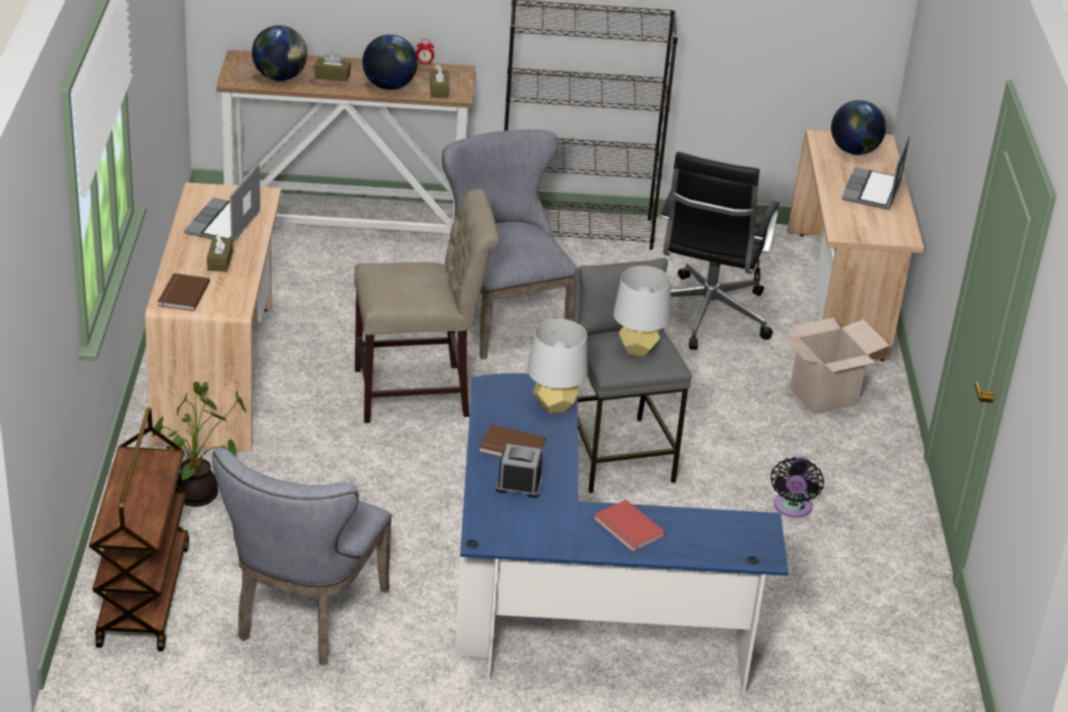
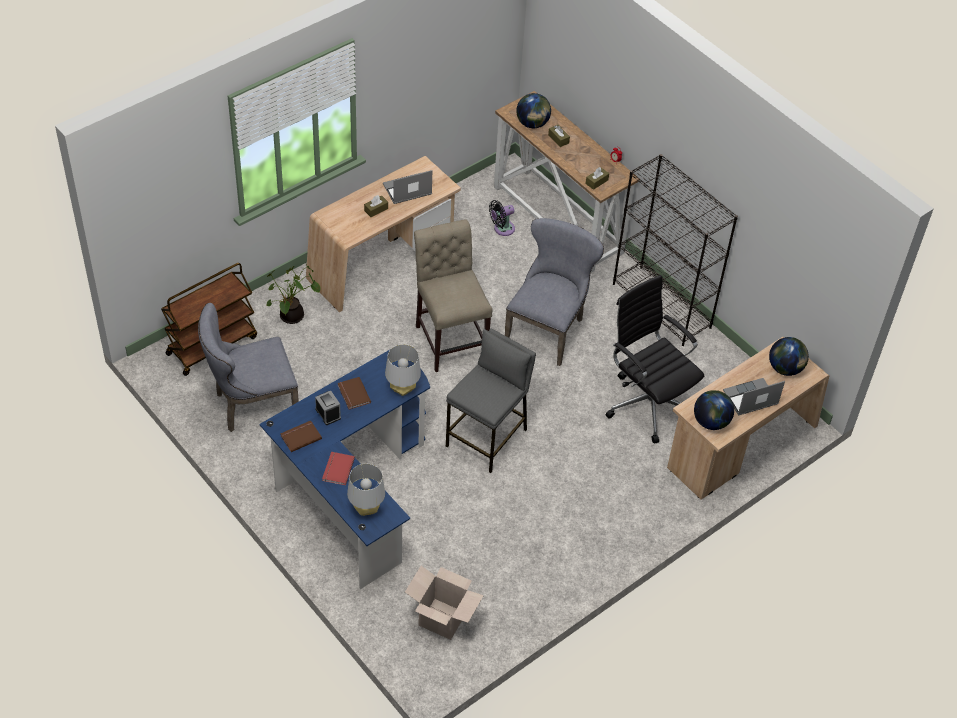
camera: 50 degrees right, 15 degrees up
(182, 294) = (336, 216): brown book -> brown book (300, 436)
(389, 86) = (576, 163): globe -> globe (711, 422)
(419, 393) = (450, 338): beige chair -> beige chair turned 150 degrees counterclockwise
(638, 349) = (488, 391): grey table lamp -> grey table lamp (366, 509)
(706, 316) = (648, 403): black office chair -> black office chair turned 75 degrees clockwise
(792, 508) = (522, 529): black fan -> black fan (502, 229)
(823, 396) = (634, 490): cardboard box -> cardboard box (442, 619)

